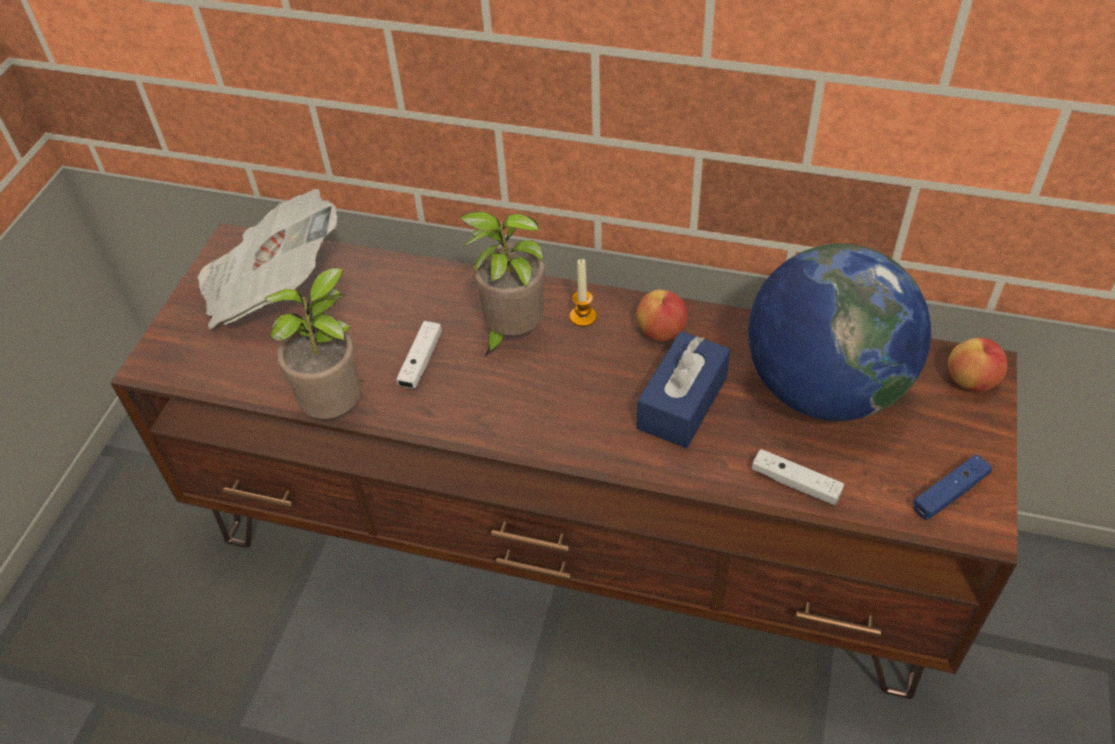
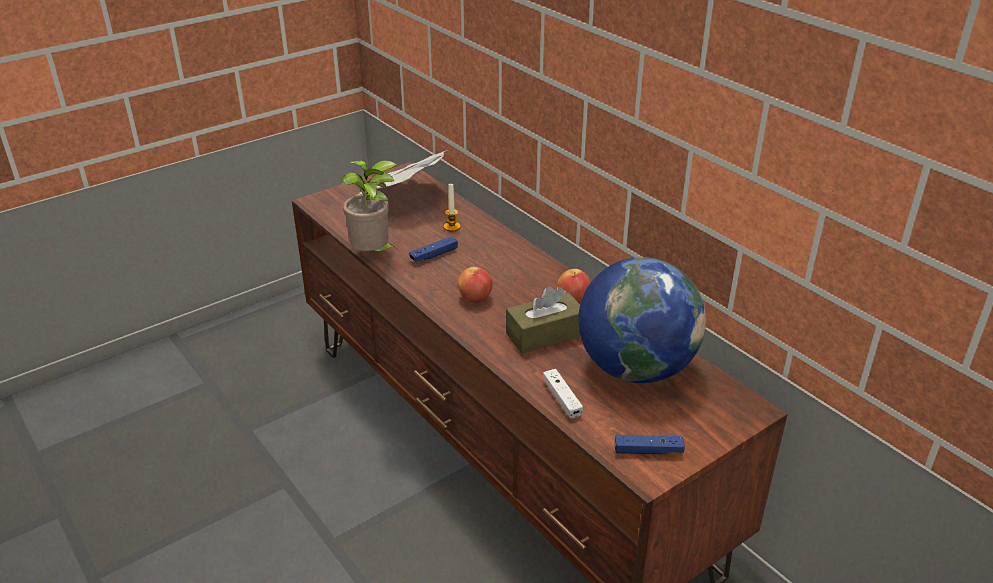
camera: 35 degrees right, 15 degrees down
(421, 361) = (434, 255): white game controller -> blue game controller
(511, 333) = (492, 265): potted plant -> none
(583, 317) = (539, 275): candle -> candle (452, 227)
(682, 402) = (545, 334): blue tissue box -> brown tissue box
(971, 380) = (735, 410): apple -> apple (475, 298)

